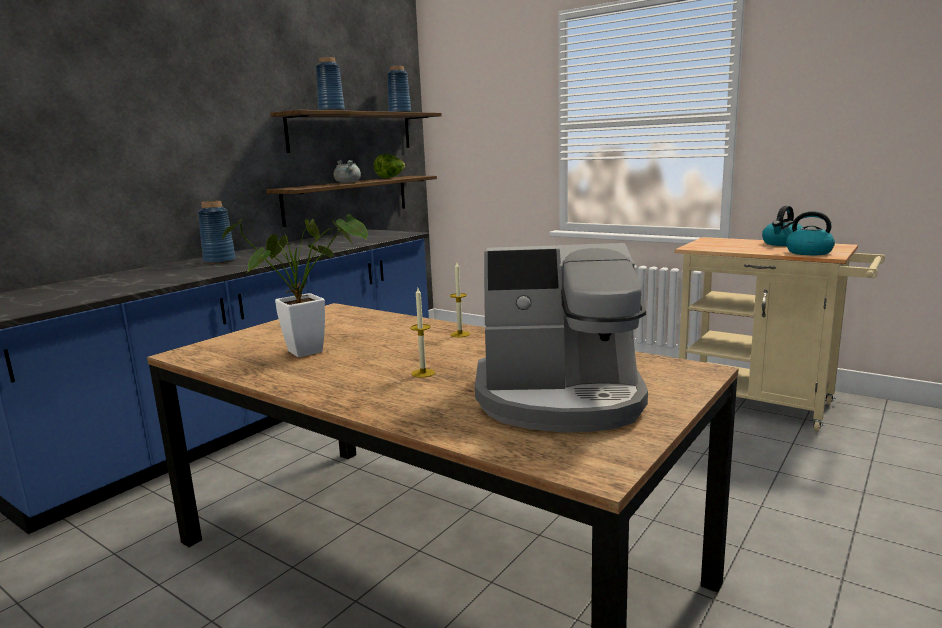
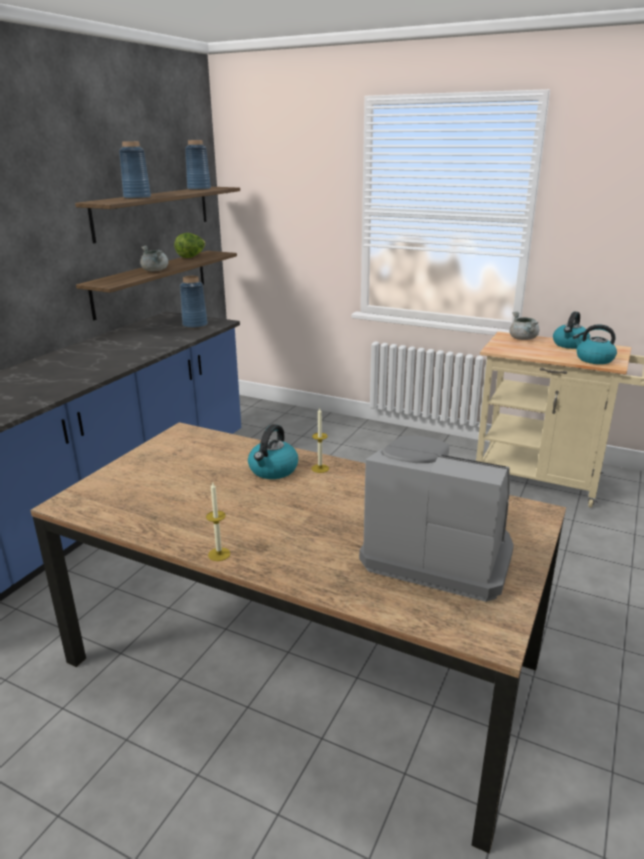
camera: 10 degrees left, 10 degrees up
(219, 261) = (45, 372): blue vase -> blue vase (194, 325)
(314, 350) = (193, 495): potted plant -> none
(408, 335) = (273, 470): none -> kettle
(423, 373) = (308, 524): candle -> candle (219, 554)
(560, 398) = (437, 553): coffee machine -> coffee machine turned 150 degrees counterclockwise
(729, 241) = (523, 339): none -> grey cooking pot

